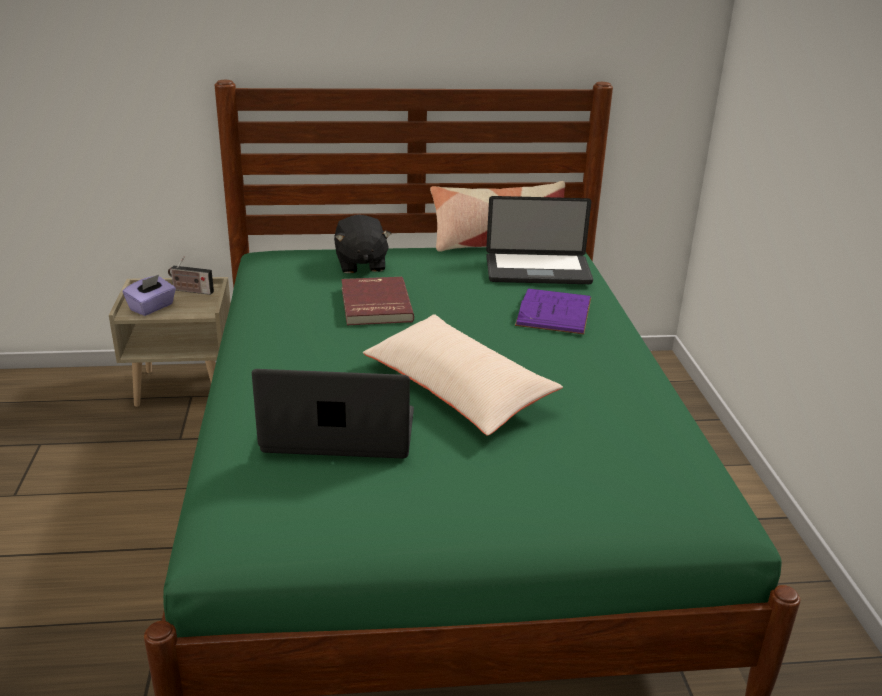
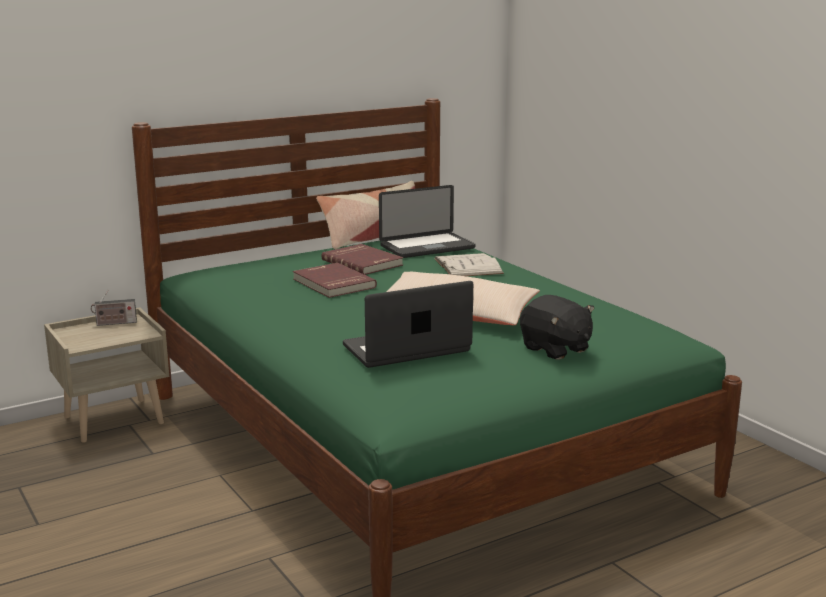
camera: 25 degrees left, 10 degrees down
(152, 307) = (93, 339): purple tissue box -> none
(360, 265) = (285, 265): black plush toy -> black plush toy (555, 349)
(442, 279) = (363, 262): none -> red book
(554, 311) = (468, 266): purple book -> white book

